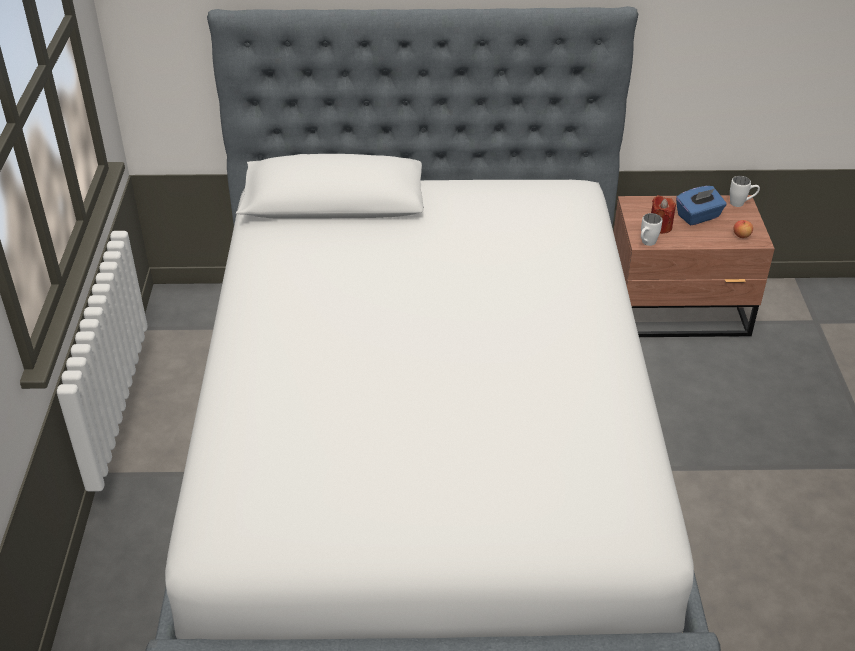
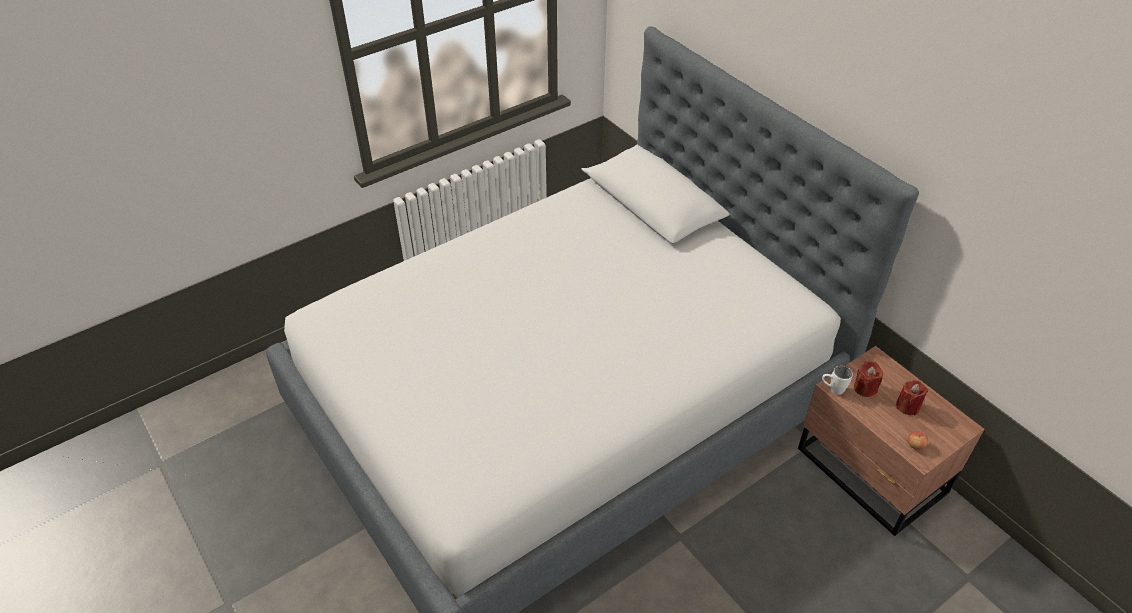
camera: 55 degrees right, 5 degrees up
(698, 217) = (907, 406): blue tissue box -> red candle
(741, 204) = (961, 427): white mug -> none

